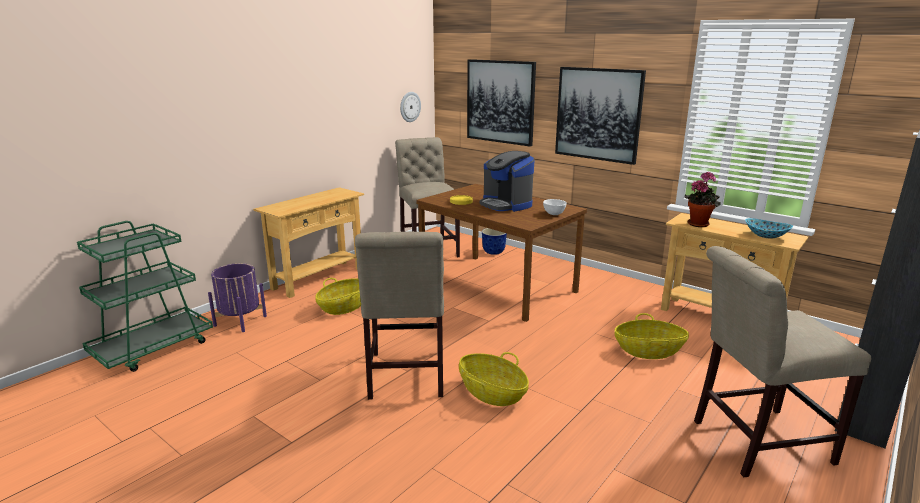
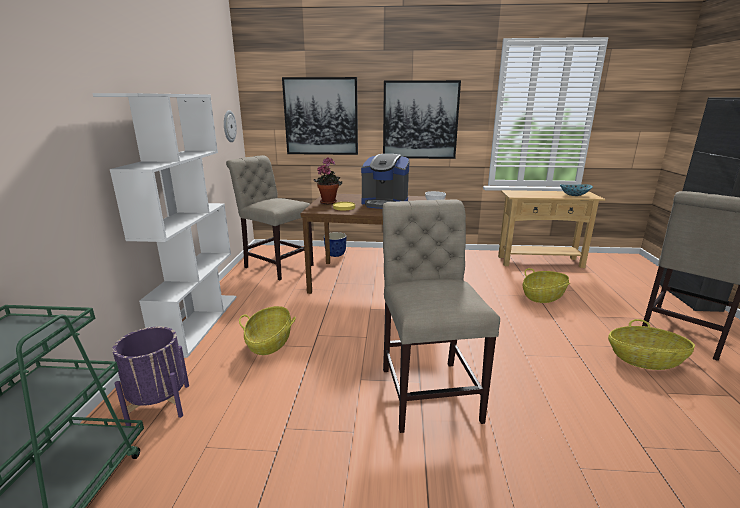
camera: 35 degrees left, 0 degrees up
(318, 278) = (199, 322): beige console table -> white bookcase
(405, 377) = (428, 389): beige chair -> beige chair turned 150 degrees counterclockwise
(492, 393) = (510, 371): basket -> basket (645, 360)
(699, 224) = (527, 194): potted plant -> potted plant (329, 202)

